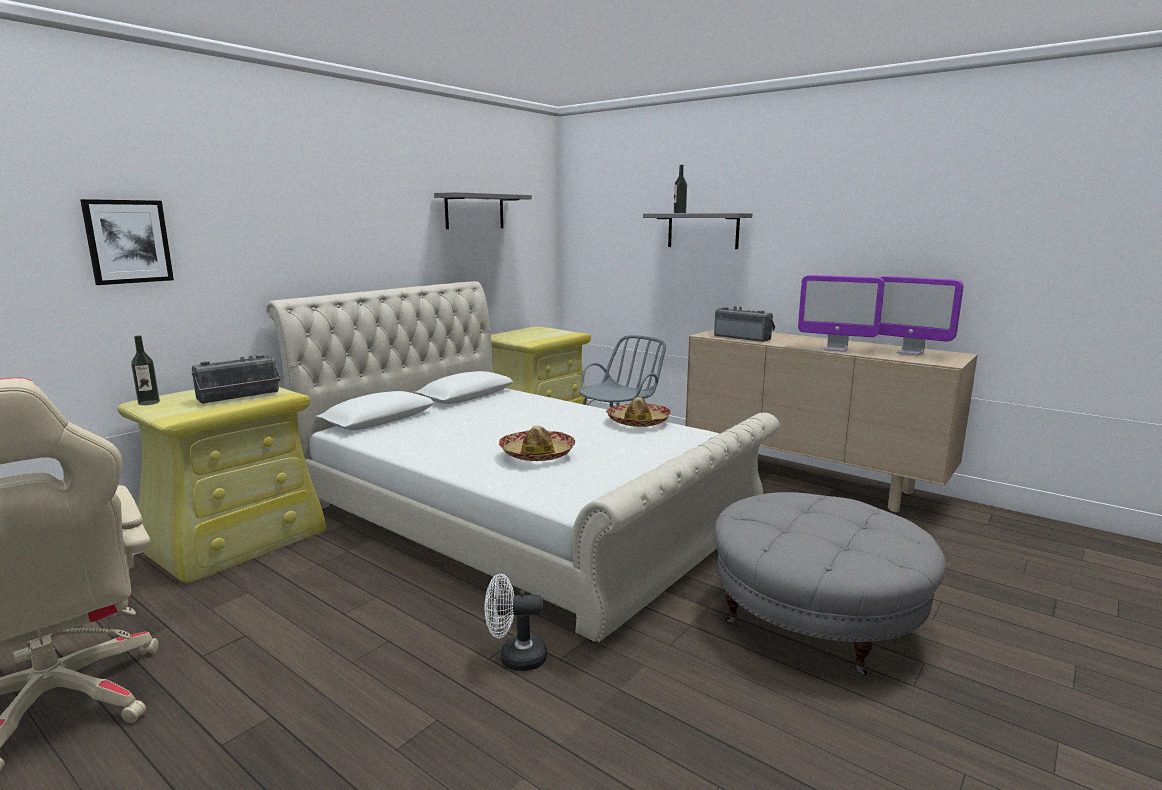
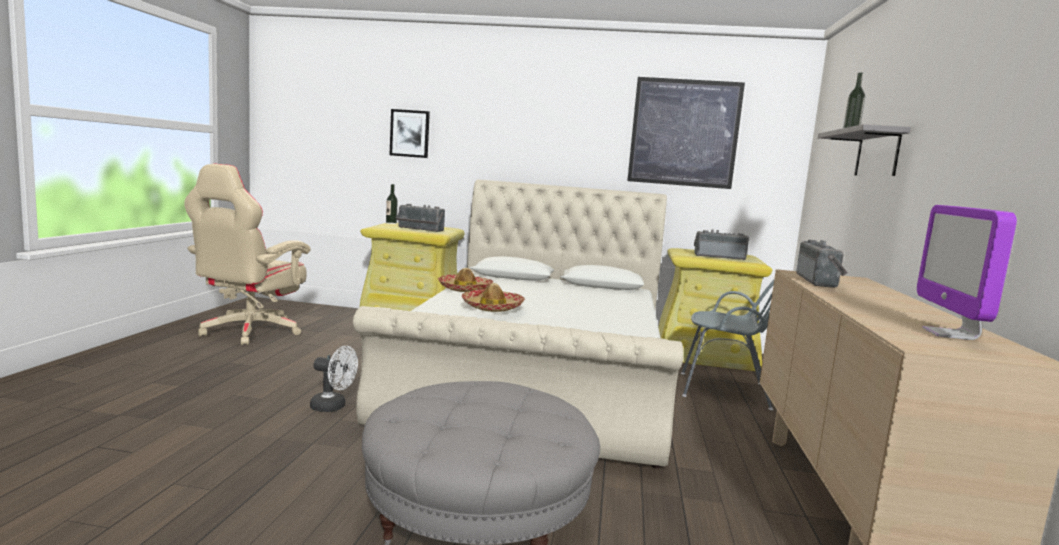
camera: 60 degrees right, 5 degrees down
(474, 211) = (684, 133): grey shelf -> picture
(515, 658) = (333, 407): white fan -> white fan turned 135 degrees clockwise
(543, 335) = (719, 257): none -> radio
(638, 422) = (629, 327): hat -> hat (465, 289)
(836, 349) = (860, 306): monitor -> none

